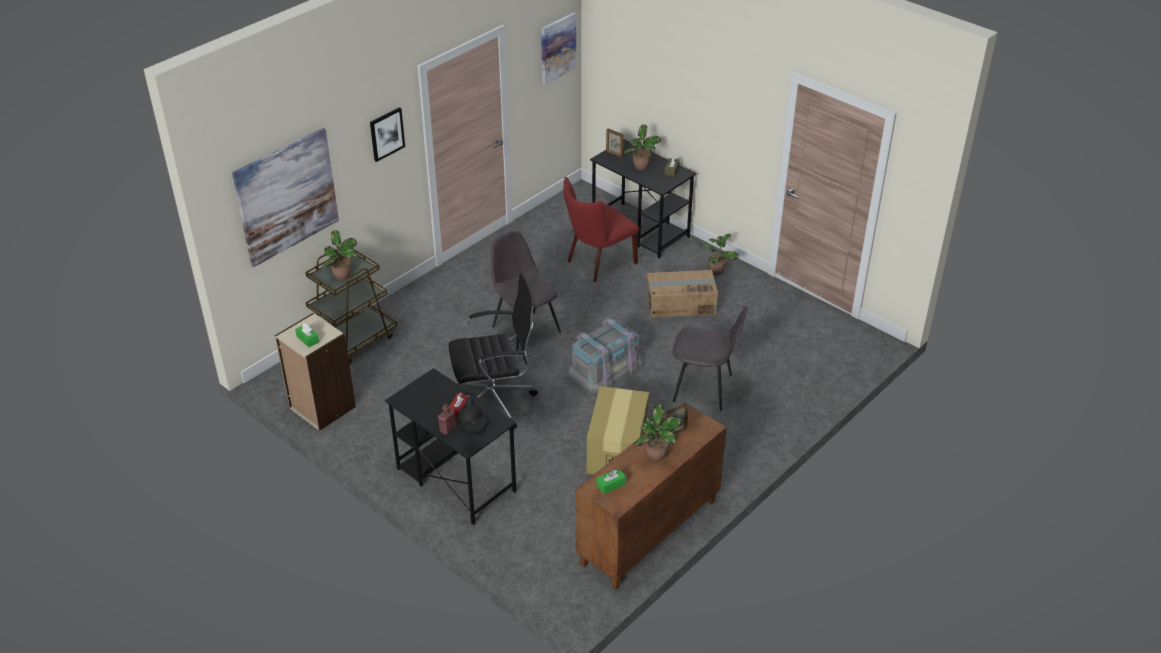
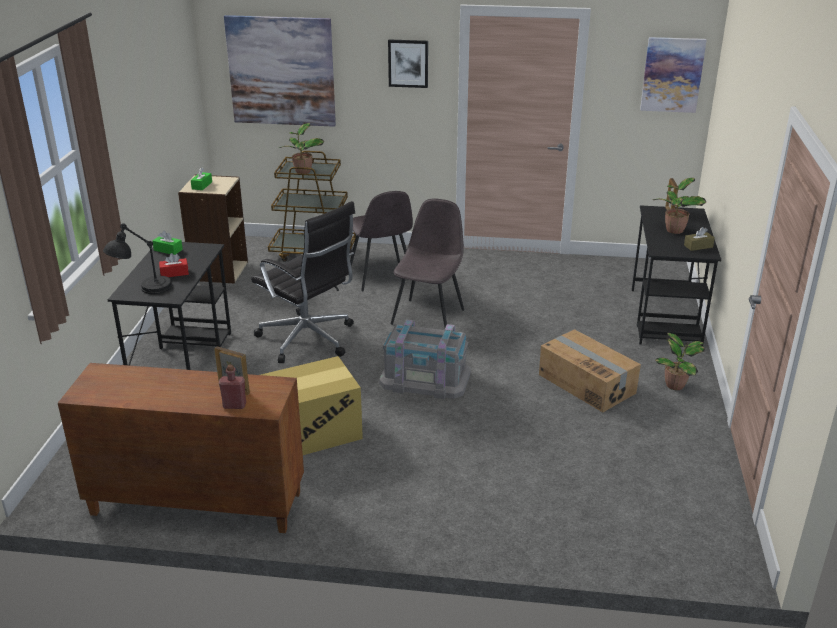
camera: 55 degrees right, 10 degrees down
(447, 429) = (141, 277): red bottle -> red bottle (234, 405)
(598, 263) = (577, 315): red chair -> none
(611, 485) = (111, 380): green tissue box -> green tissue box (168, 250)
(656, 456) = (183, 391): potted plant -> none
(704, 388) = (468, 452): grey chair -> grey chair (381, 277)

